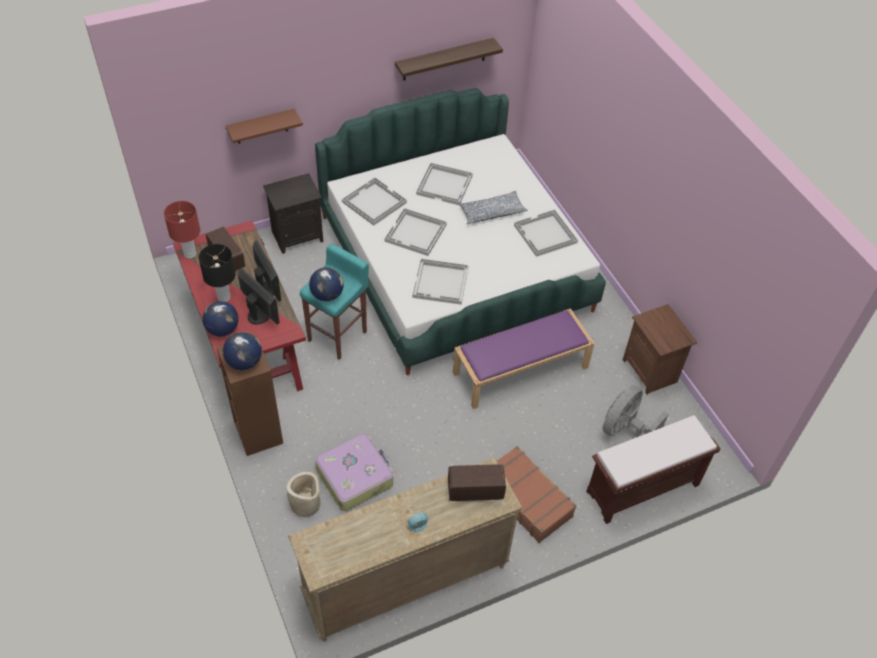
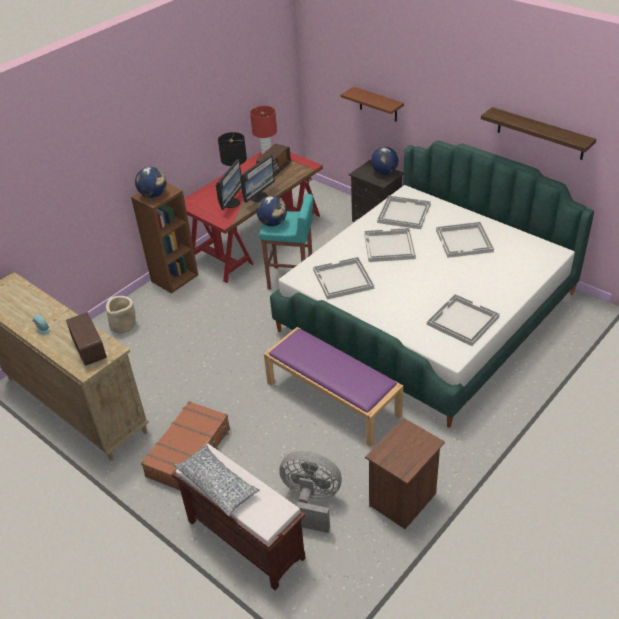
camera: 70 degrees right, 10 degrees down
(222, 329) = (206, 193): globe -> globe (384, 172)
(355, 476) = (160, 340): suitcase -> none
(491, 212) = (457, 278): pillow -> pillow (217, 484)

